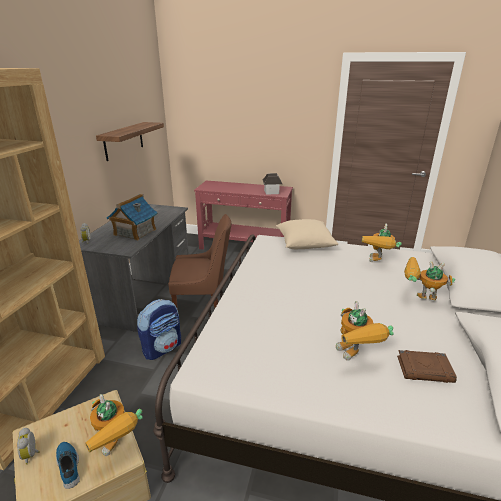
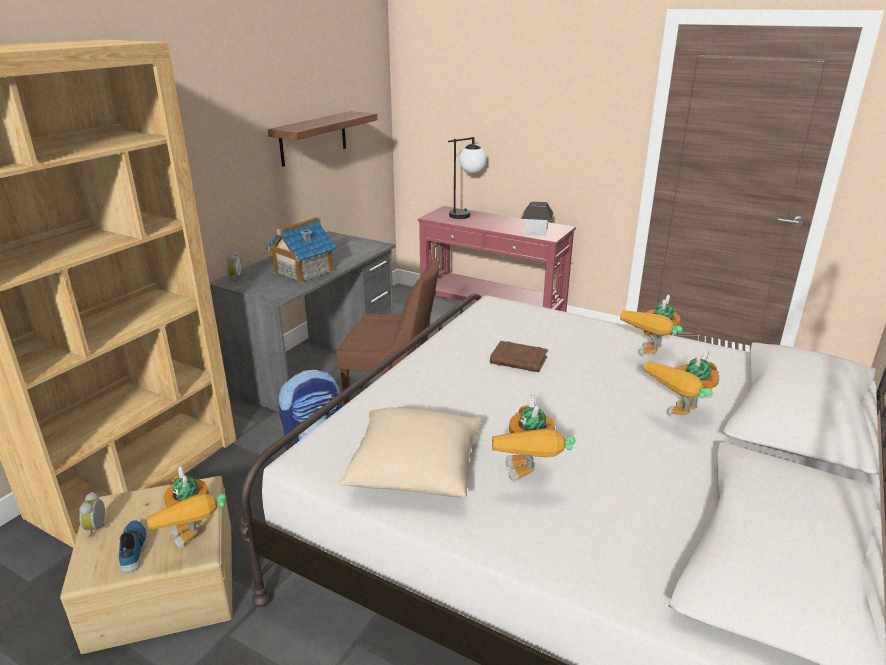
camera: 15 degrees right, 0 degrees up
(223, 184) = (466, 214): none -> table lamp
(304, 244) = (548, 316): beige pillow -> beige pillow (414, 471)
(418, 300) = (680, 419): toy robot -> toy robot turned 75 degrees counterclockwise
(425, 369) = (622, 512): brown book -> brown book (519, 360)

